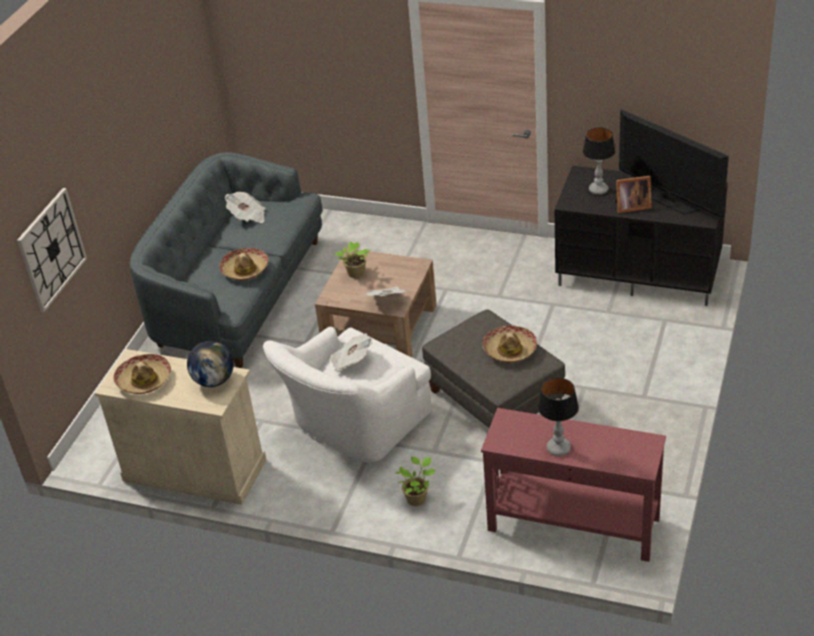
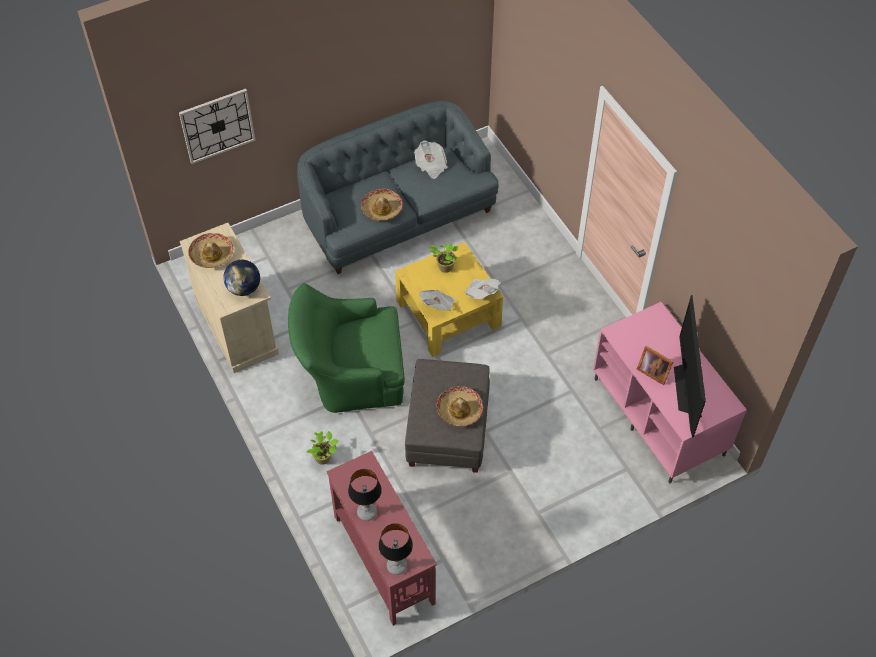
camera: 40 degrees right, 15 degrees up
(351, 361) = (363, 334): newspaper -> newspaper (481, 293)
(354, 425) = (350, 374): white armchair -> green armchair
(380, 327) = (448, 313): brown coffee table -> yellow coffee table
(598, 190) = (649, 338): table lamp -> table lamp (396, 566)
(640, 273) = (660, 417): black tv stand -> pink tv stand

